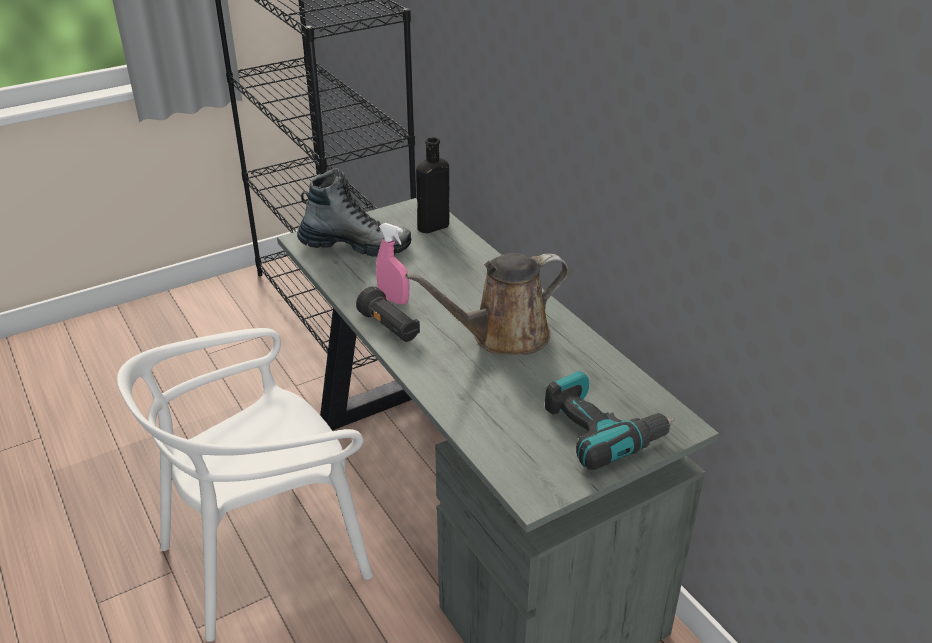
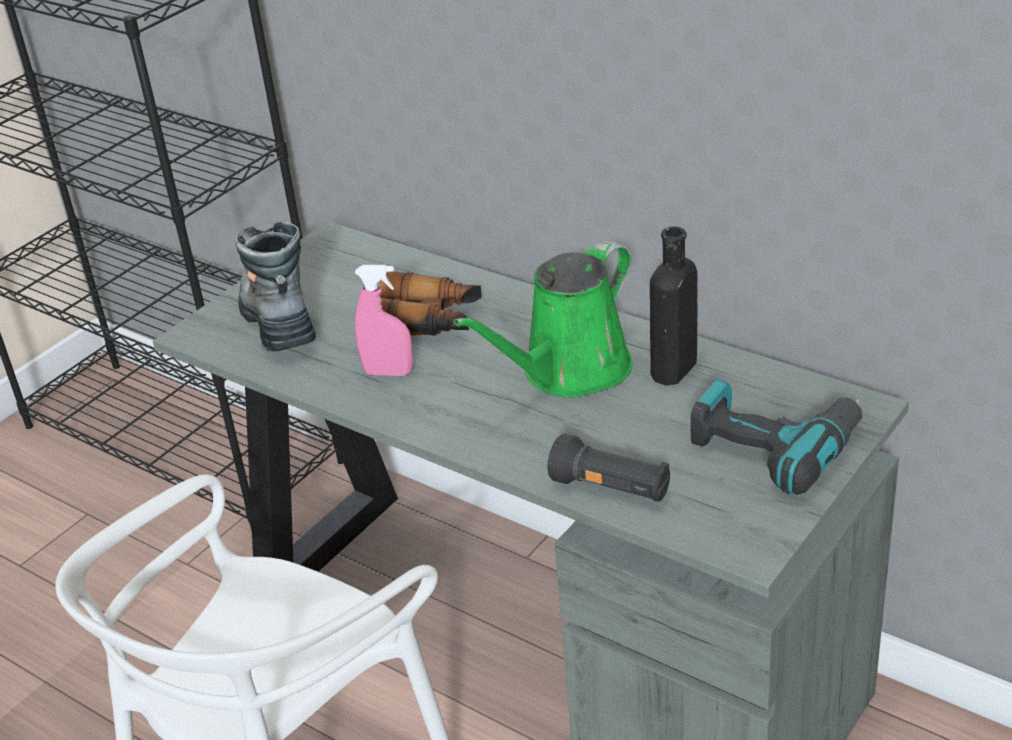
camera: 20 degrees left, 0 degrees up
(355, 246) = (278, 319): boot -> boot turned 90 degrees counterclockwise
(389, 328) = (411, 410): black flashlight -> black flashlight (611, 489)
(431, 227) = (366, 263): black bottle -> black bottle (672, 371)
(440, 275) = (428, 322): none -> binoculars
(503, 336) = (569, 372): brown watering can -> green watering can

